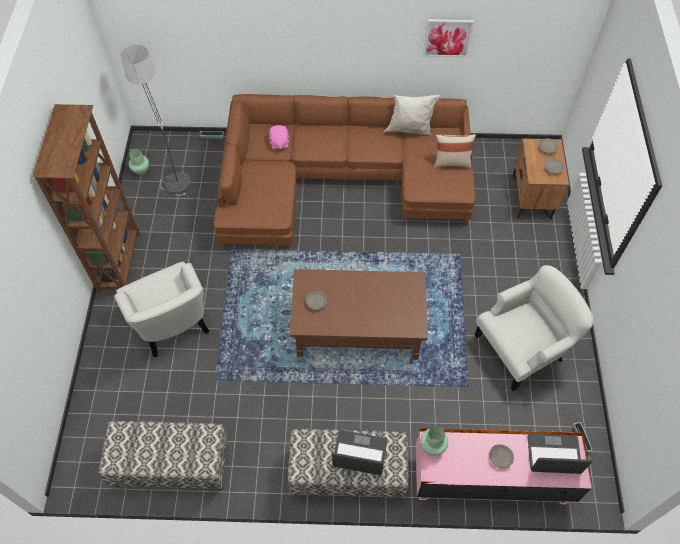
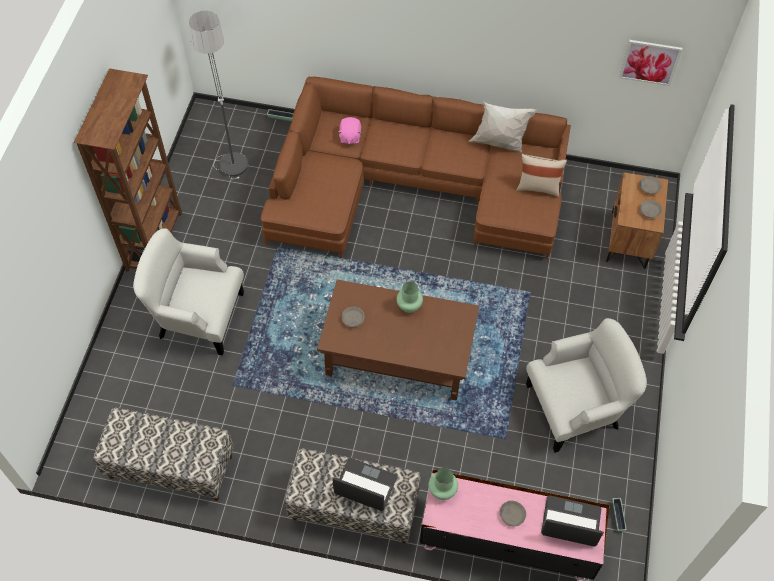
camera: 10 degrees right, 0 degrees up
(140, 170) = (196, 144): green vase -> green vase (409, 306)
(171, 322) = (198, 316): white armchair -> white armchair turned 120 degrees clockwise
(448, 38) = (550, 48): picture -> picture (650, 62)

